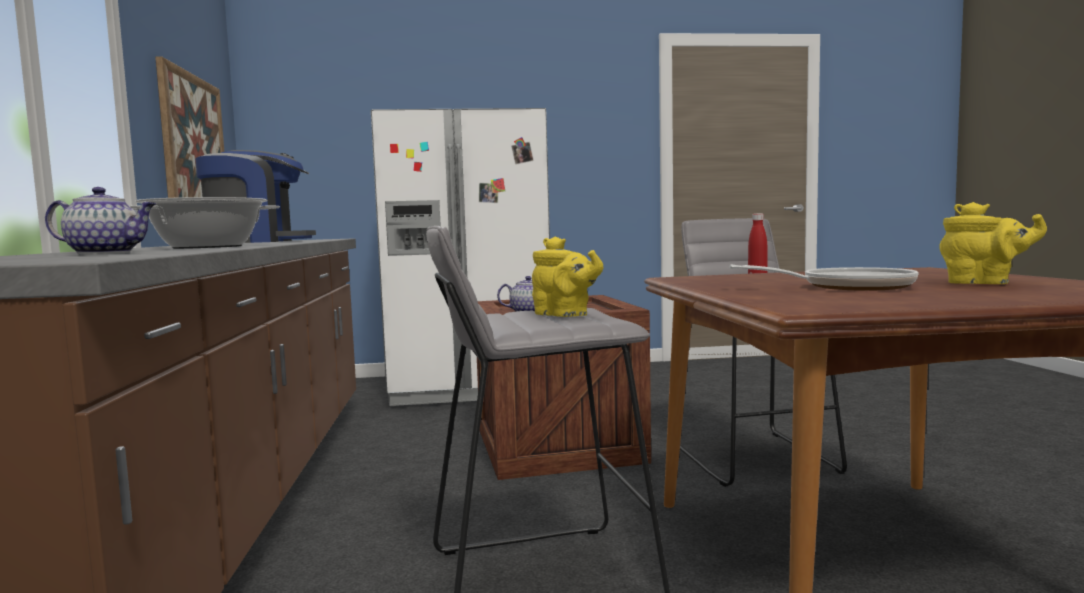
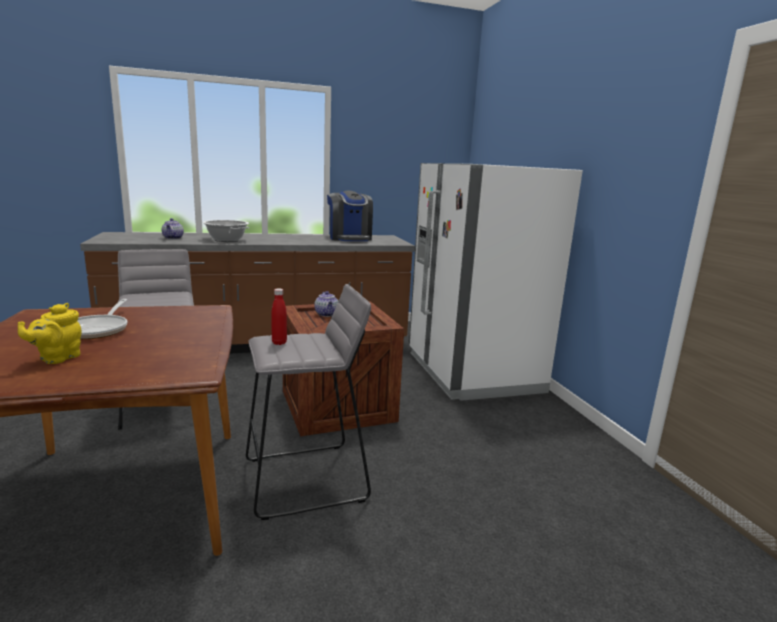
camera: 80 degrees right, 10 degrees up
(193, 145) = (400, 179): picture -> none
(565, 315) = (155, 299): yellow teapot -> none

